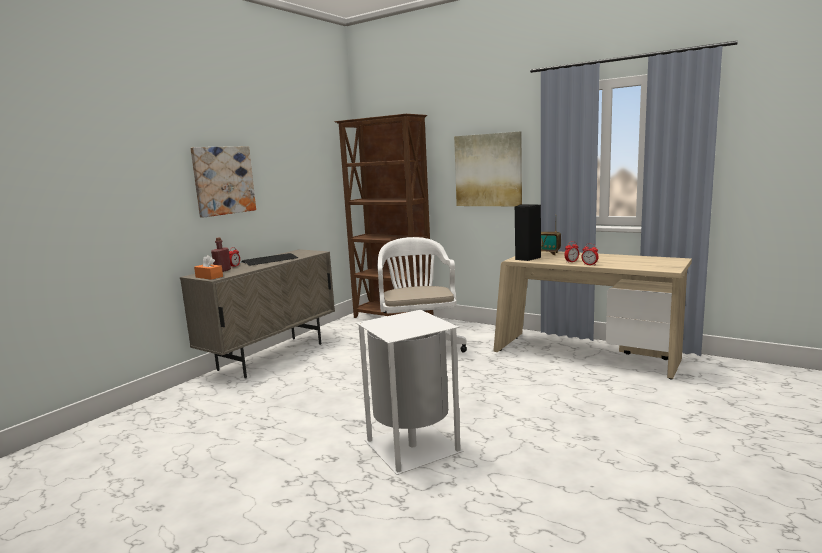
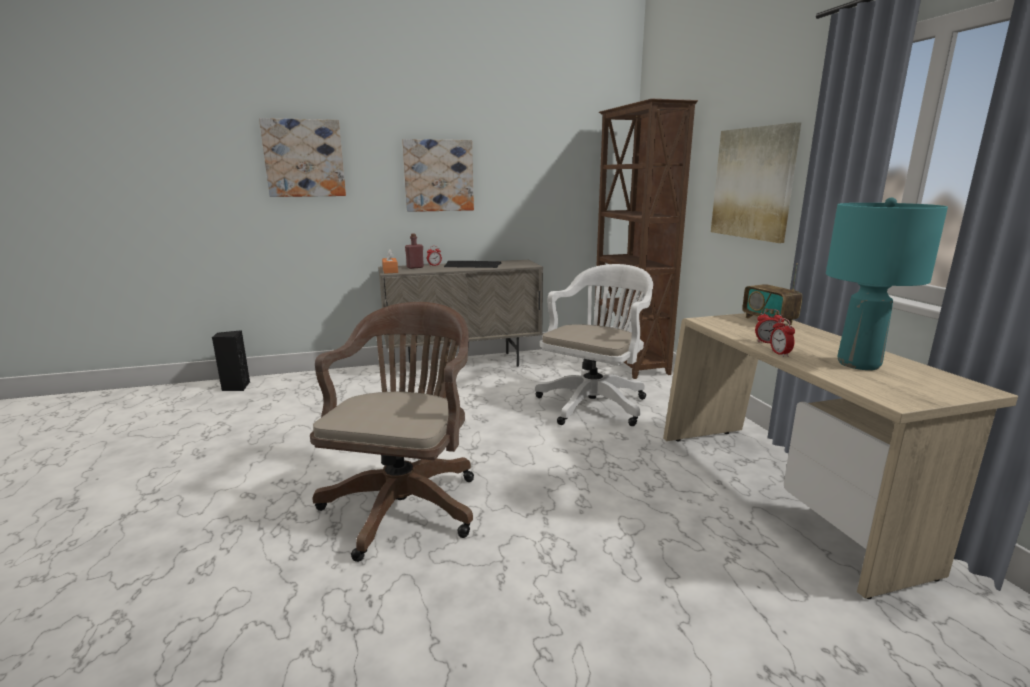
camera: 40 degrees right, 5 degrees up
(97, 171) = (304, 158): none -> picture
(413, 445) = (405, 502): white trash can -> brown office chair
(526, 258) = (721, 322): black speaker -> black speaker (235, 387)
(625, 261) = (858, 364): none -> turquoise table lamp

